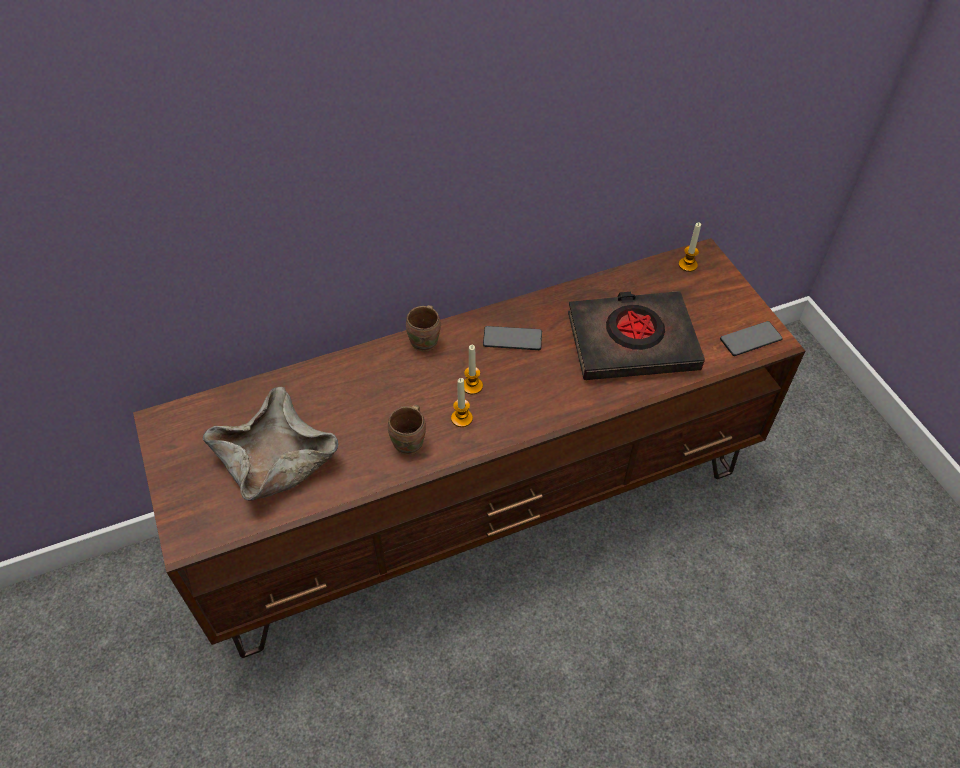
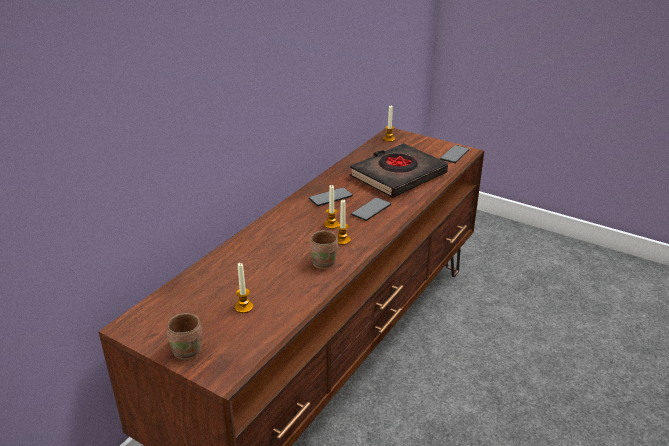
camera: 35 degrees left, 20 degrees down
(277, 460) = (244, 307): beige bowl -> candle
(426, 341) = (279, 217): brown mug -> brown mug (188, 350)
(541, 386) = (371, 210): none -> phone

